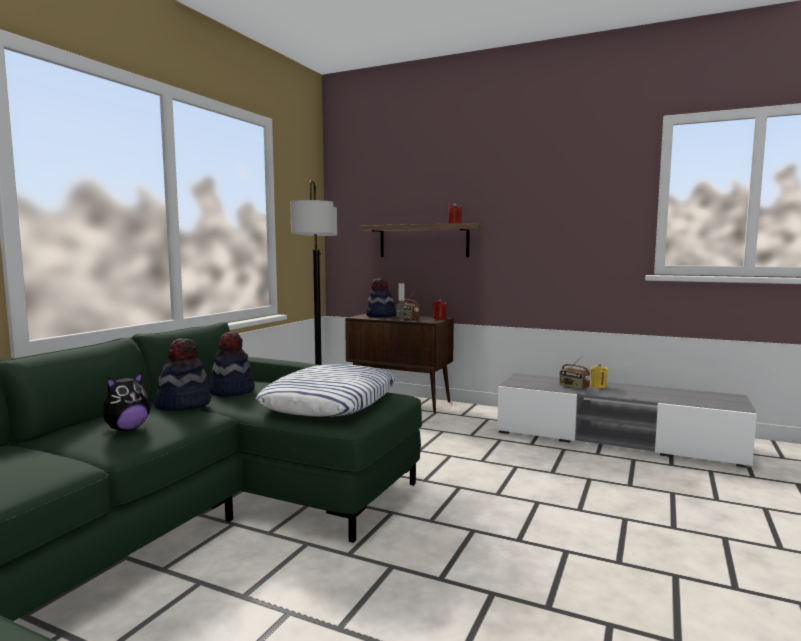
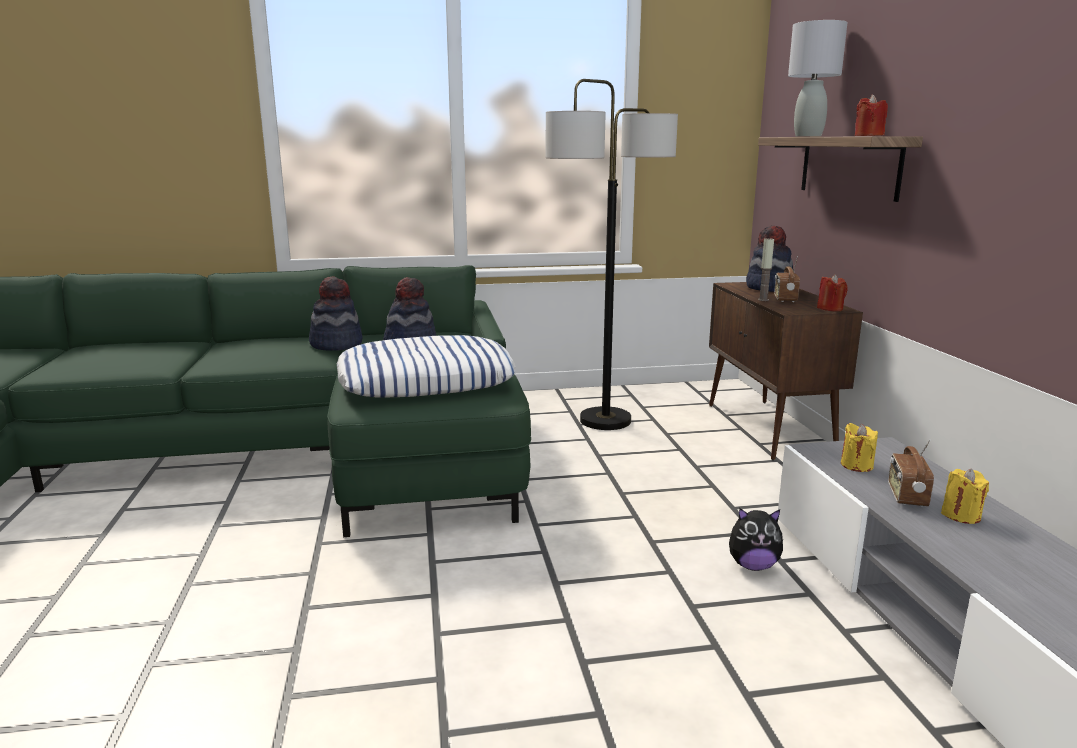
camera: 55 degrees right, 10 degrees up
(126, 429) = (249, 352): plush toy -> plush toy (753, 565)
(398, 224) = (808, 136): none -> grey table lamp
(536, 384) = (856, 465): none -> yellow candle

